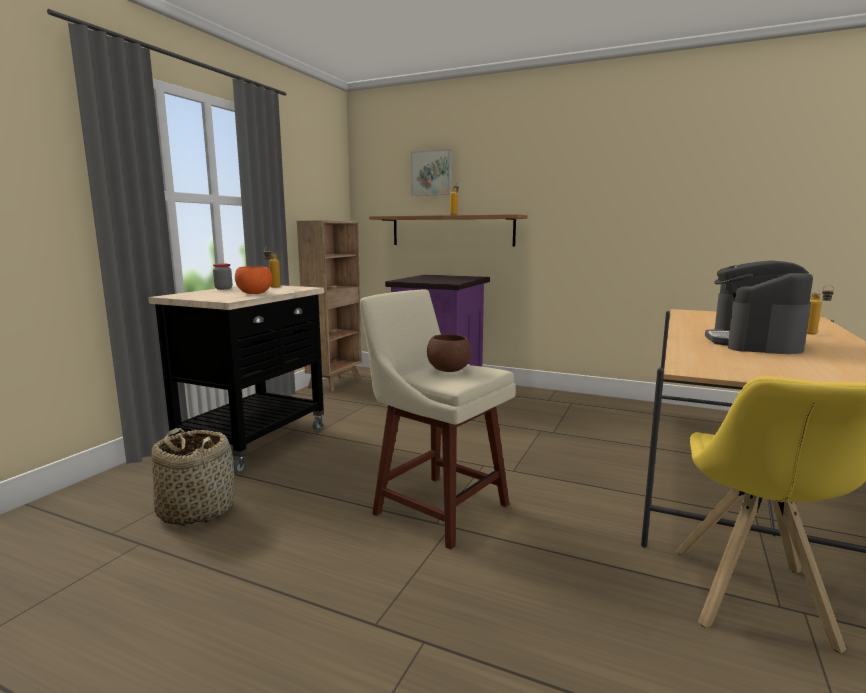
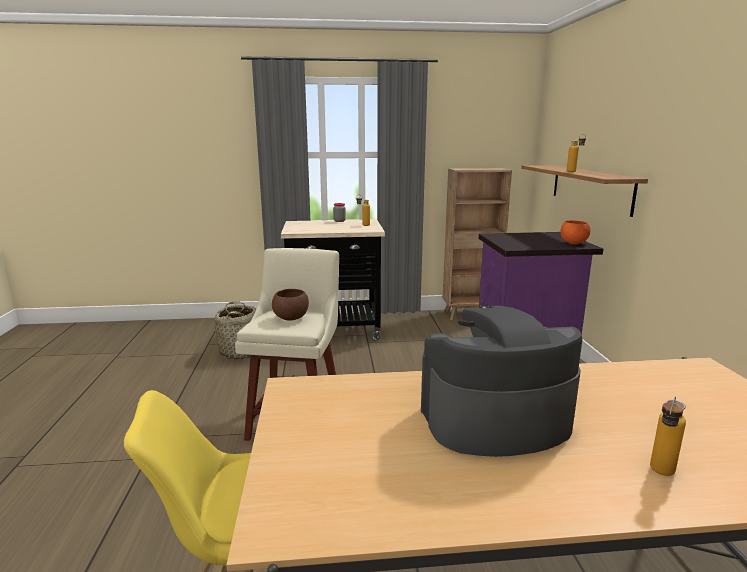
camera: 60 degrees right, 5 degrees up
(254, 293) = (325, 229): orange bowl -> orange bowl (574, 243)
(432, 173) = (585, 120): picture -> none

